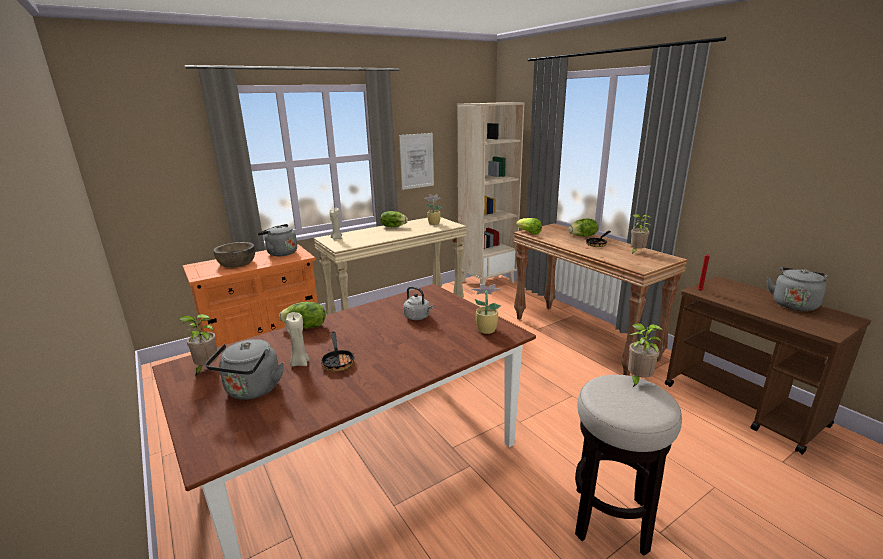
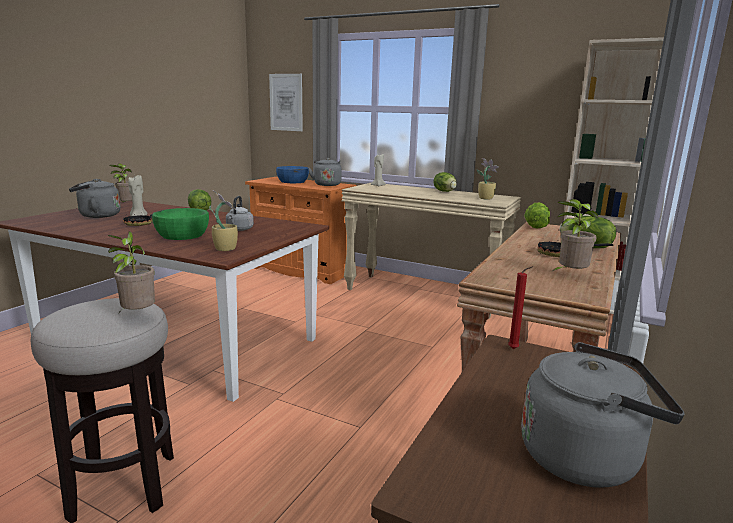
camera: 60 degrees right, 5 degrees down
(237, 263) = (293, 181): brown bowl -> blue bowl
(416, 161) = (518, 123): picture -> picture (286, 102)
(418, 344) = (182, 235): none -> green bowl

